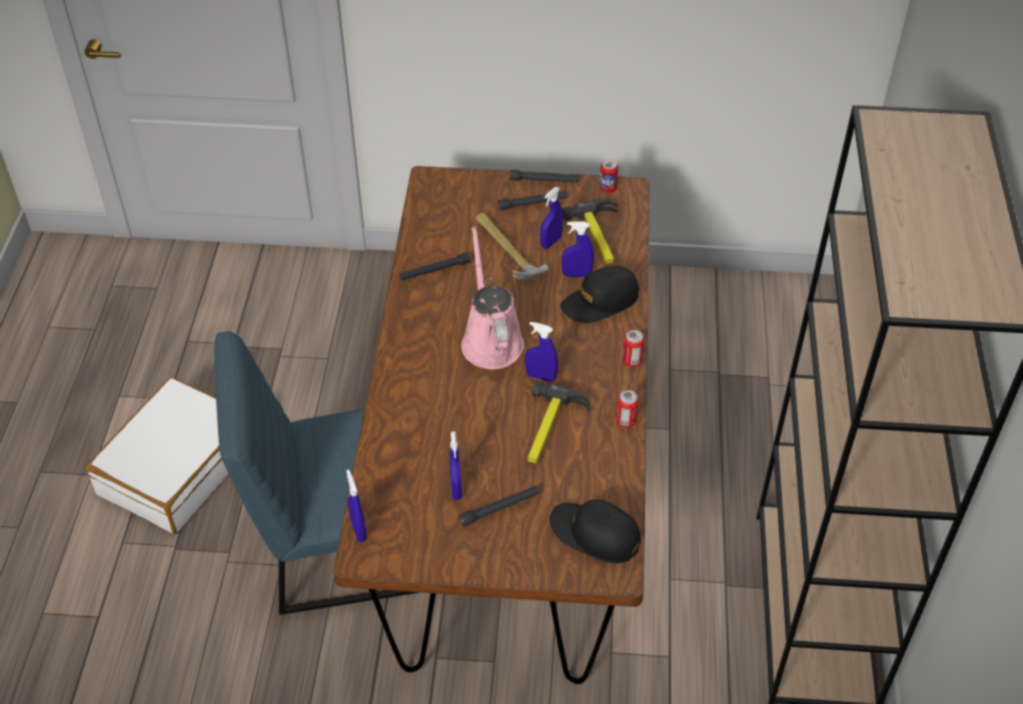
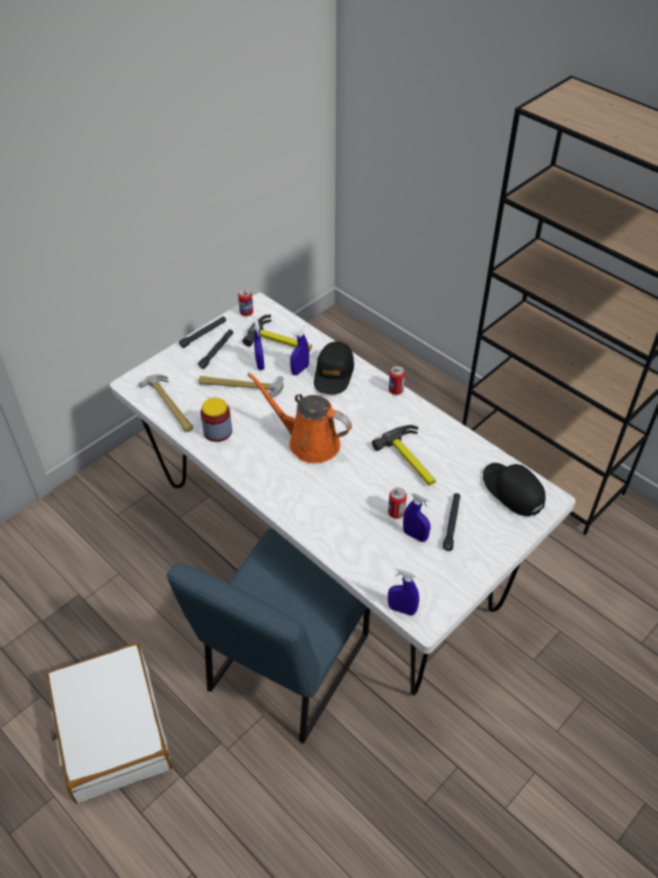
camera: 50 degrees left, 0 degrees up
(430, 219) = (169, 405): none -> hammer
(435, 271) = (217, 431): black flashlight -> jar
(490, 340) = (309, 442): pink watering can -> orange watering can
(513, 489) = (330, 545): brown dining table -> white dining table
(541, 377) = (365, 438): blue spray bottle -> none
(595, 534) = (512, 491): black cap -> black cap turned 75 degrees clockwise
(626, 421) = (439, 423): can -> can (396, 512)

